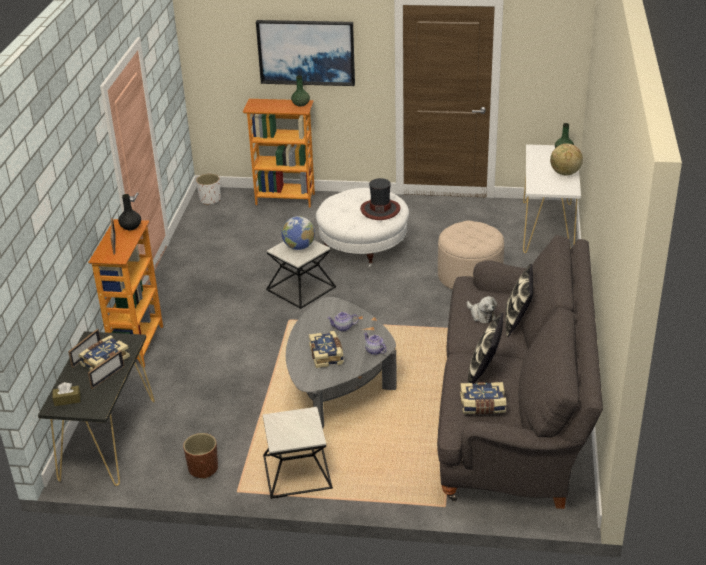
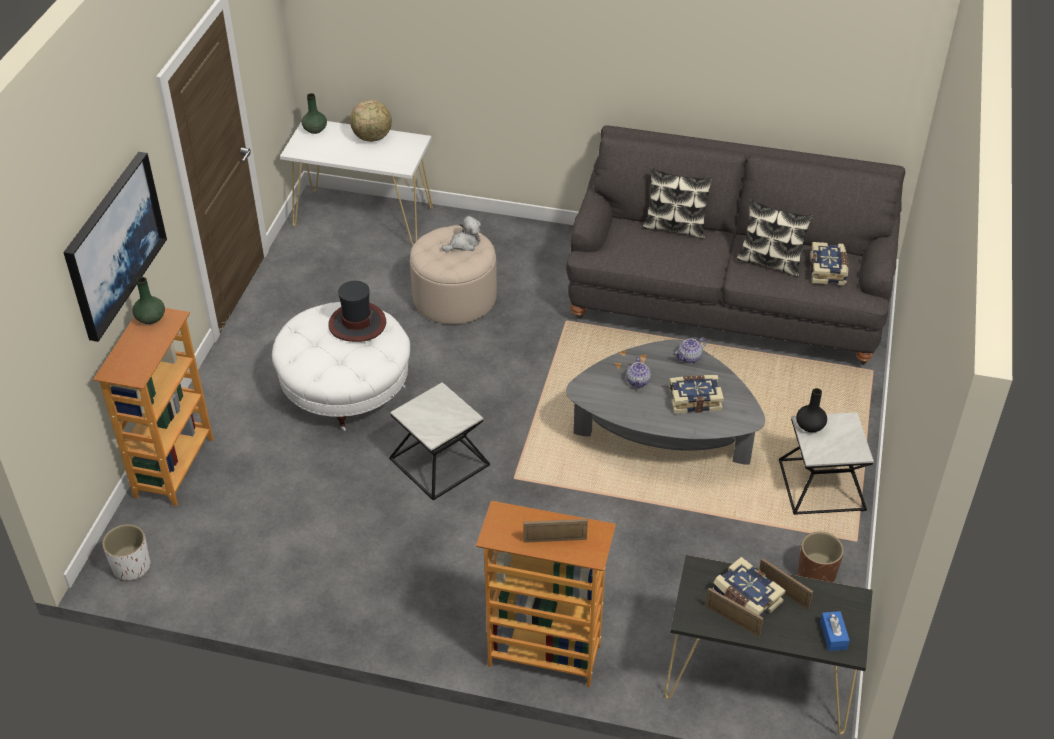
camera: 85 degrees left, 10 degrees up
(67, 400) = (833, 635): brown tissue box -> blue tissue box
(131, 227) = (507, 521): black vase -> black vase (809, 425)
(299, 247) = (431, 413): globe -> none
(481, 315) = (666, 250): plush toy -> plush toy (464, 244)

